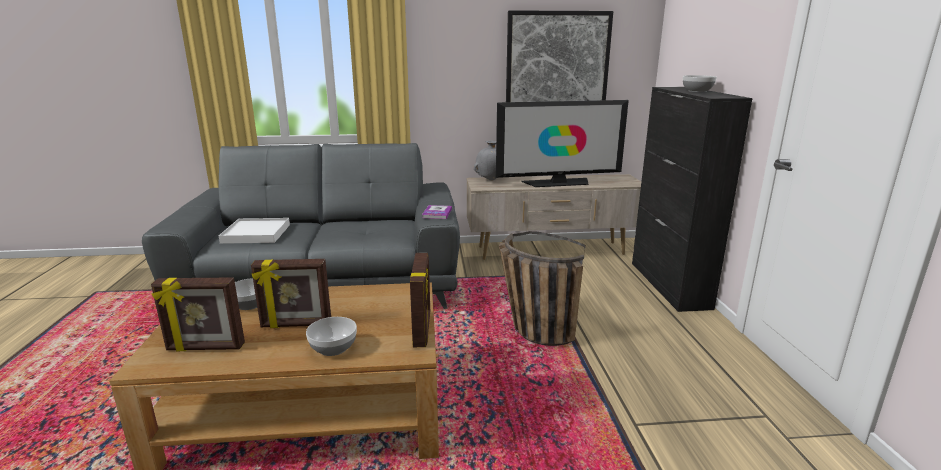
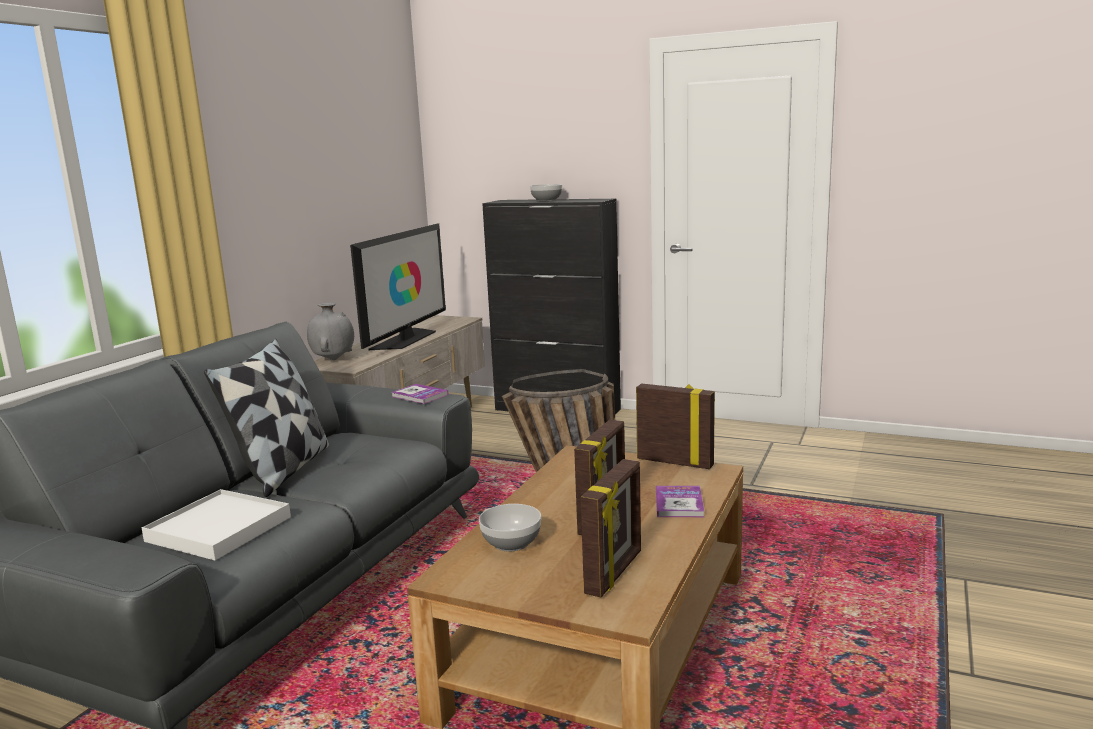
camera: 60 degrees left, 5 degrees down
(334, 348) = (679, 503): bowl -> book
(340, 224) = (283, 470): none -> pillow
(557, 66) = (351, 192): picture -> none

